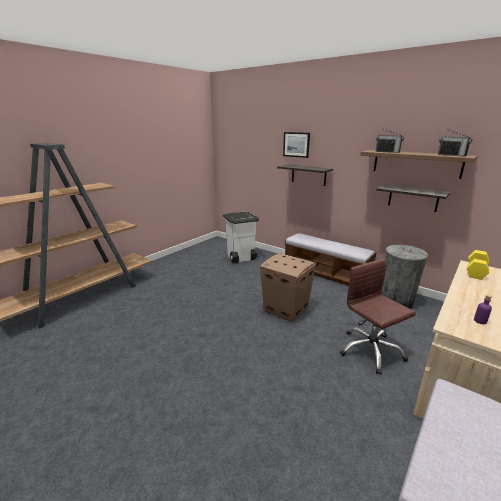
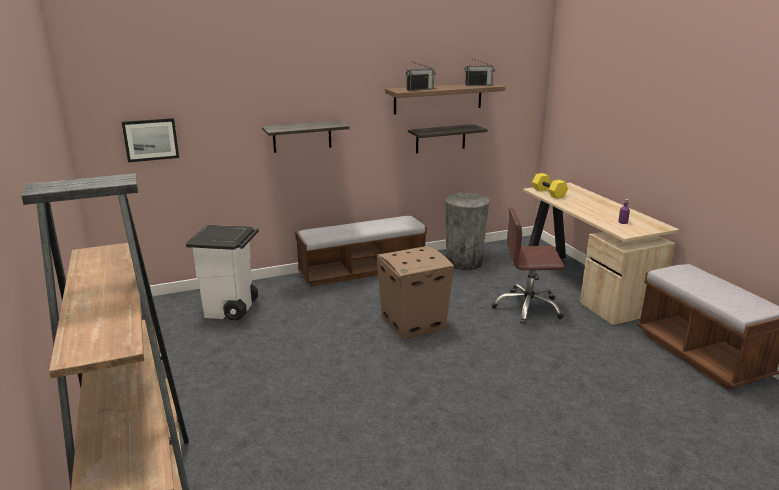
camera: 60 degrees left, 0 degrees up
(296, 144) = (274, 93): picture -> picture (151, 139)

